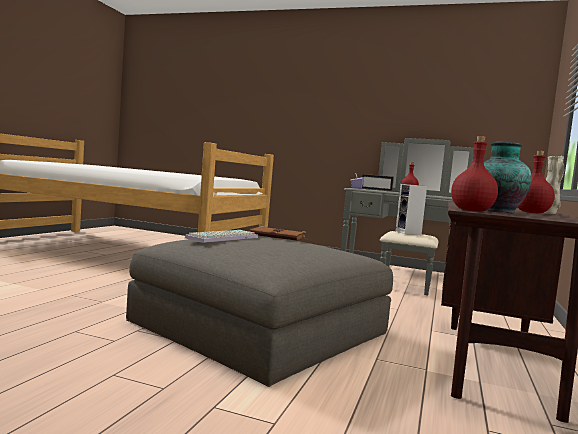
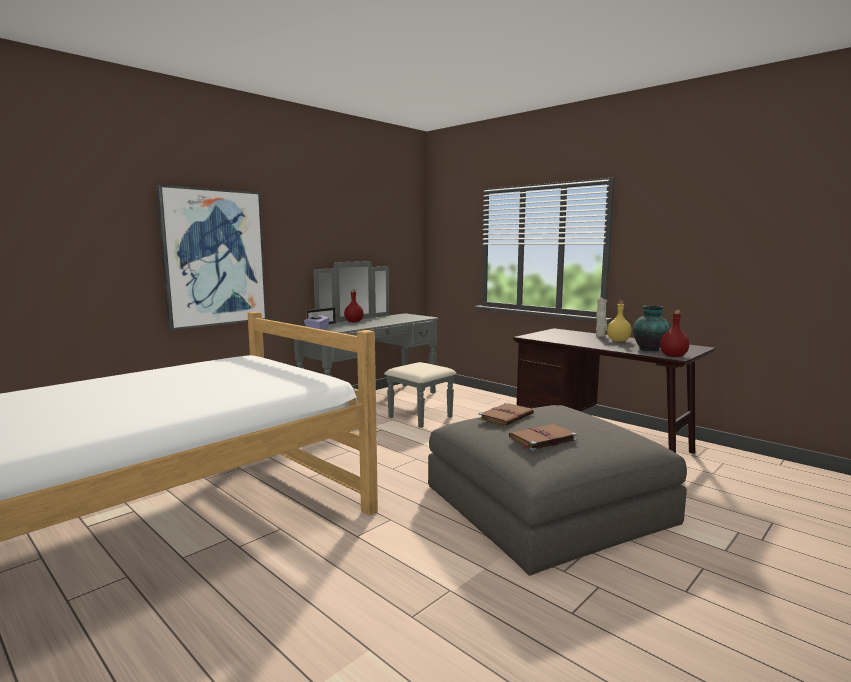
camera: 65 degrees left, 5 degrees up
(223, 238) = (541, 439): keyboard -> brown book
(304, 127) = (214, 258): none -> picture
(409, 233) = (420, 366): speaker -> none
(532, 213) = (618, 341): red bottle -> yellow bottle

